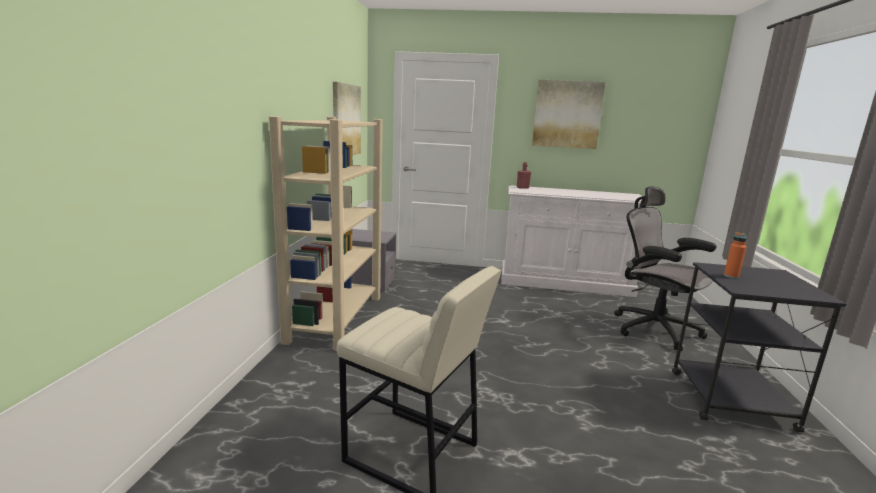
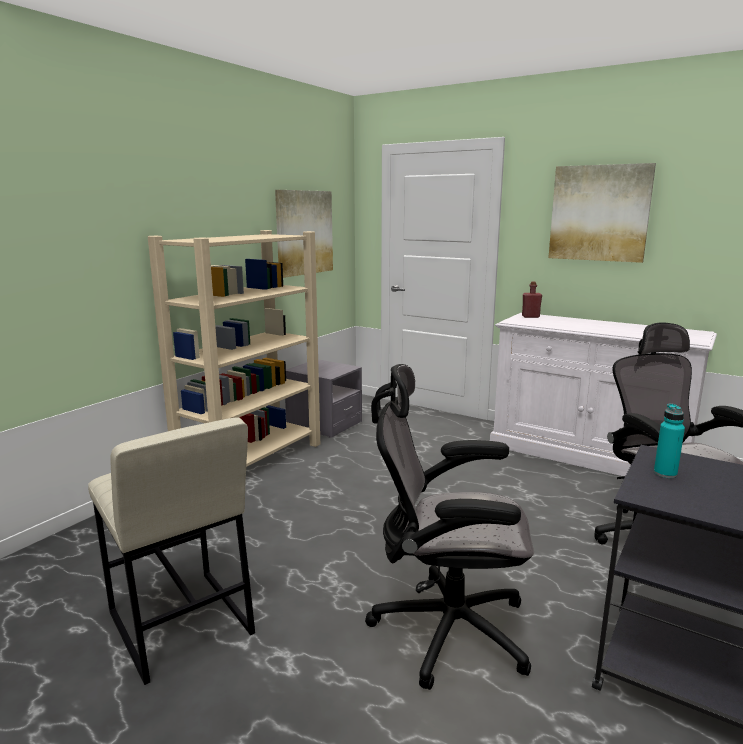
camera: 25 degrees right, 0 degrees up
(598, 408) = (449, 631): none -> office chair
(731, 276) = (665, 473): orange bottle -> turquoise bottle

